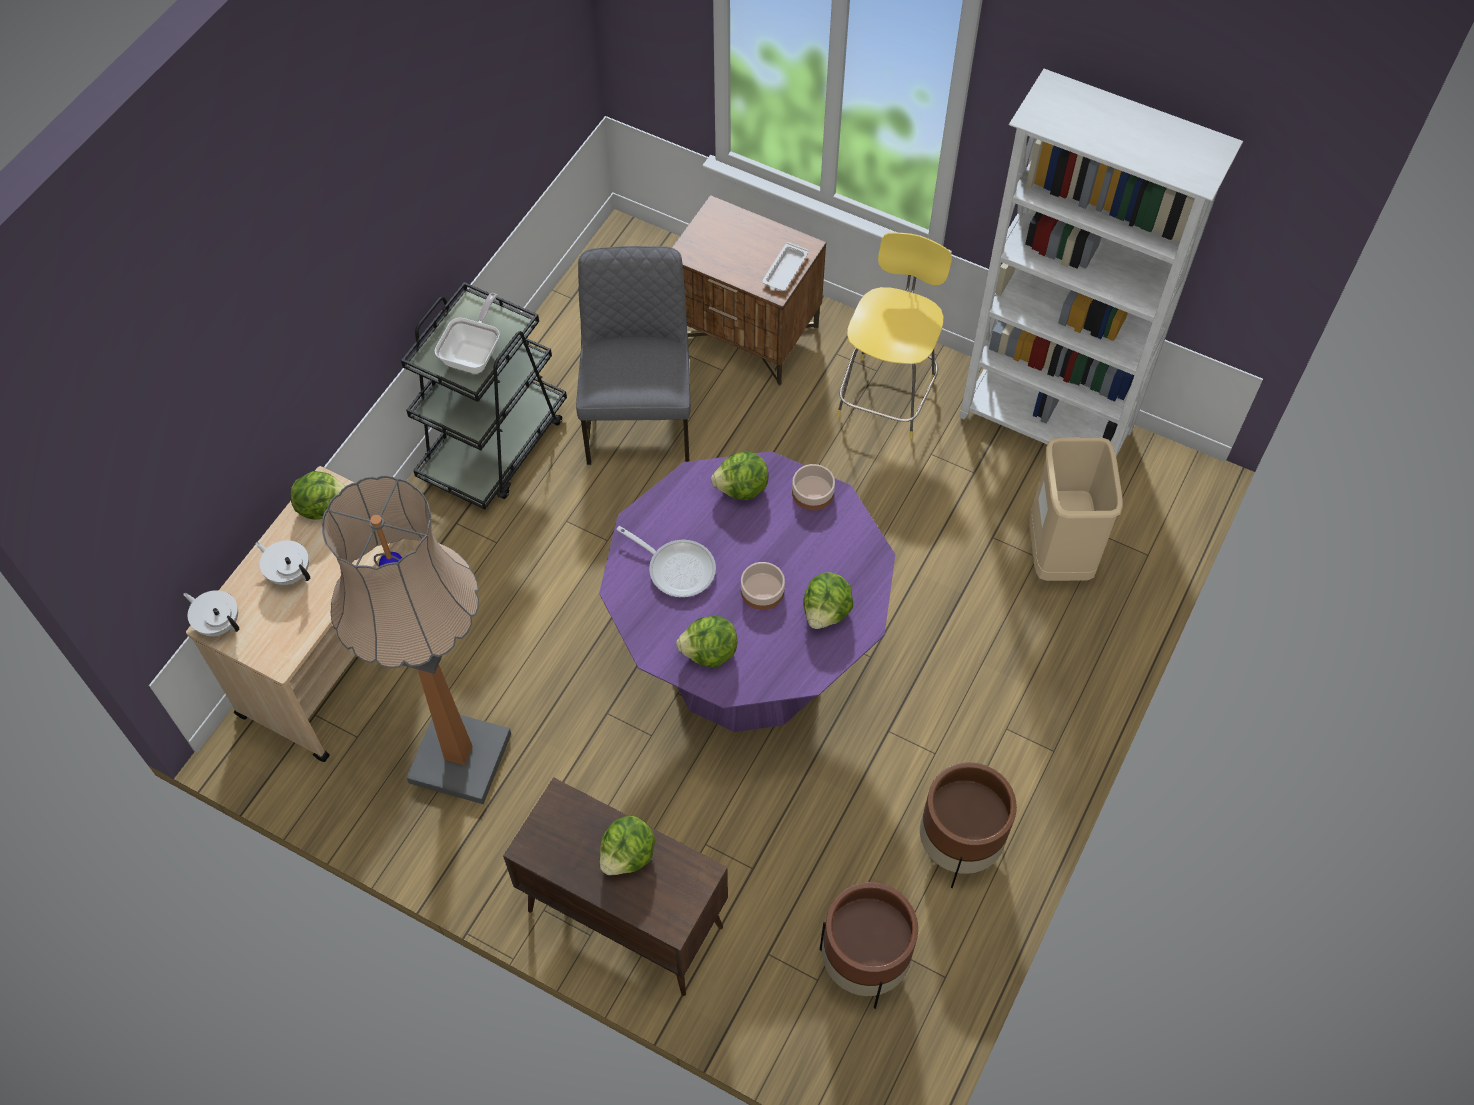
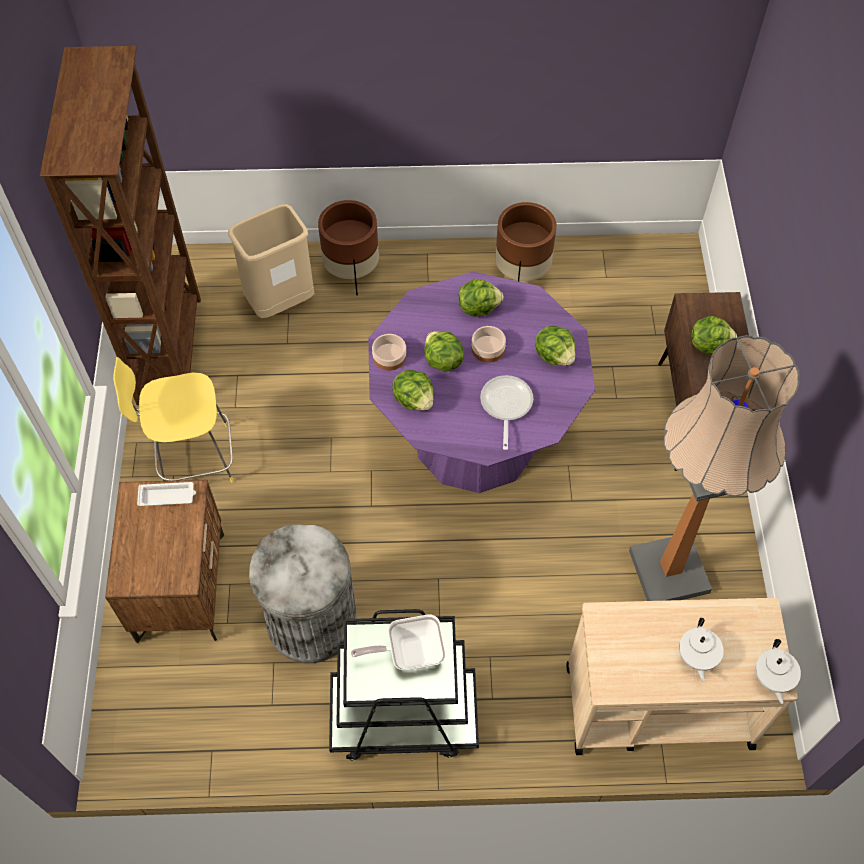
camera: 120 degrees left, 0 degrees up
(323, 506) = (626, 673): lettuce -> lettuce (442, 361)
(639, 417) = (311, 620): grey chair -> grey trash can
(863, 963) = (624, 288): brown planter -> brown planter (351, 272)
(1046, 426) = (171, 349): white bookcase -> brown bookcase

